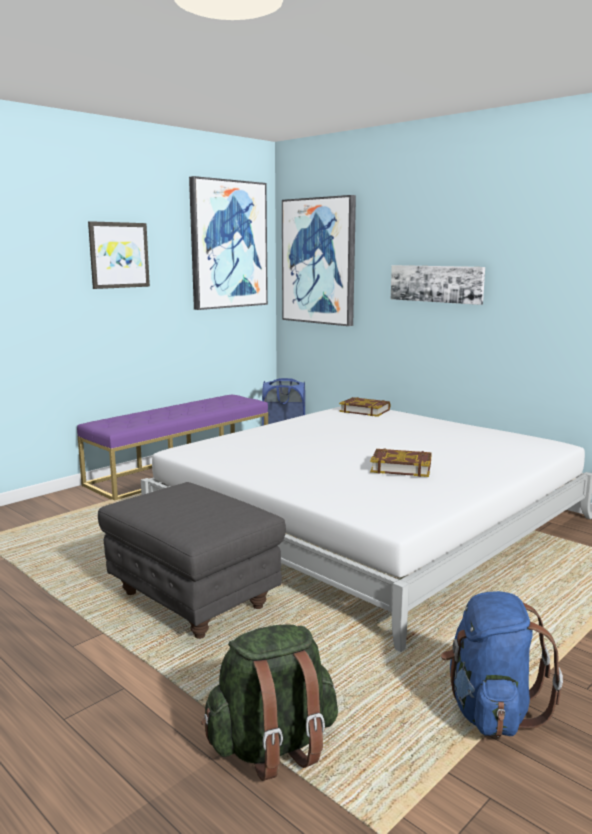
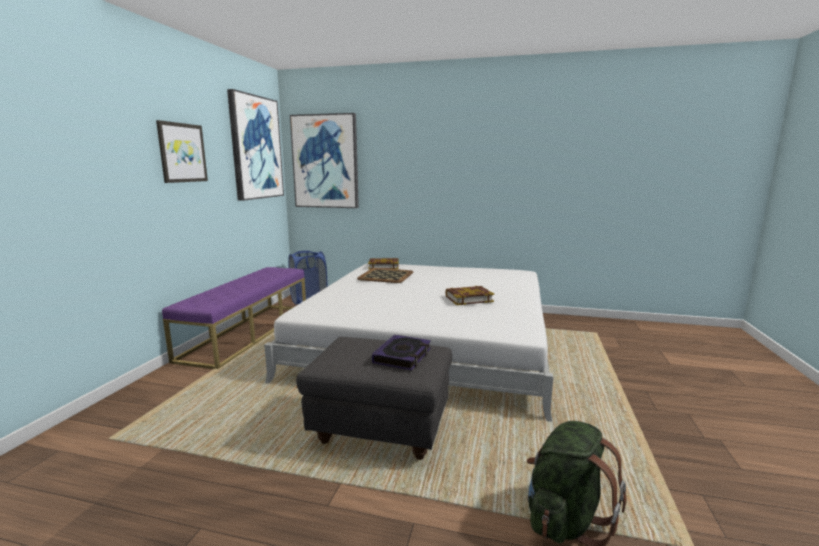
camera: 30 degrees left, 0 degrees up
(208, 513) = (402, 356): none -> book
(344, 423) = (386, 276): none -> tray
(436, 283) = (425, 175): picture -> none
(490, 710) = (636, 440): blue backpack -> none

